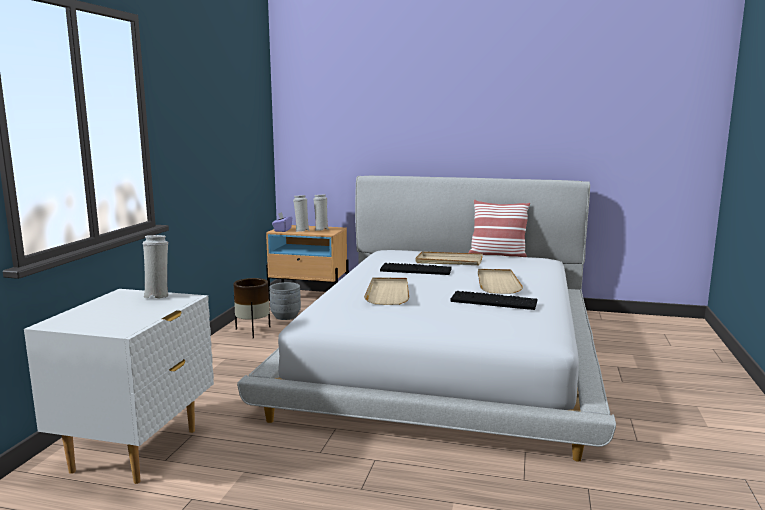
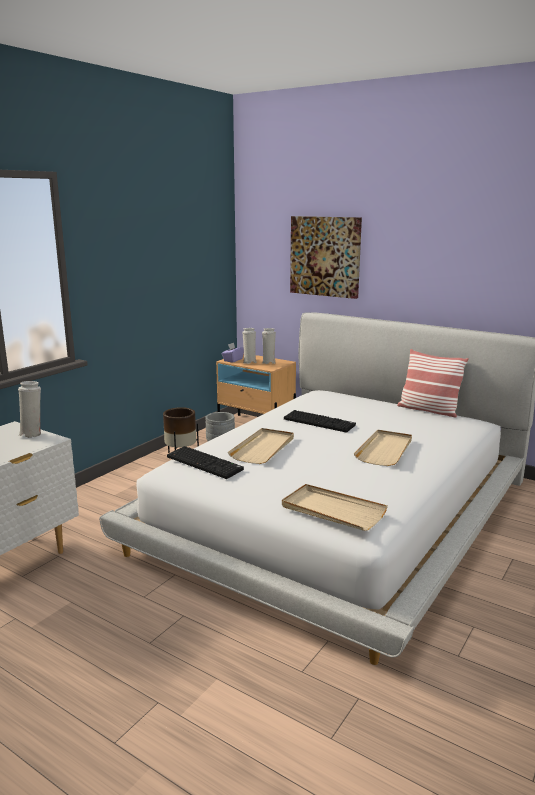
camera: 20 degrees right, 5 degrees up
(374, 120) = (325, 256): none -> picture
(448, 261) = (364, 414): beige tray -> beige tray (332, 510)
(494, 301) = (357, 474): keyboard -> keyboard (206, 463)

